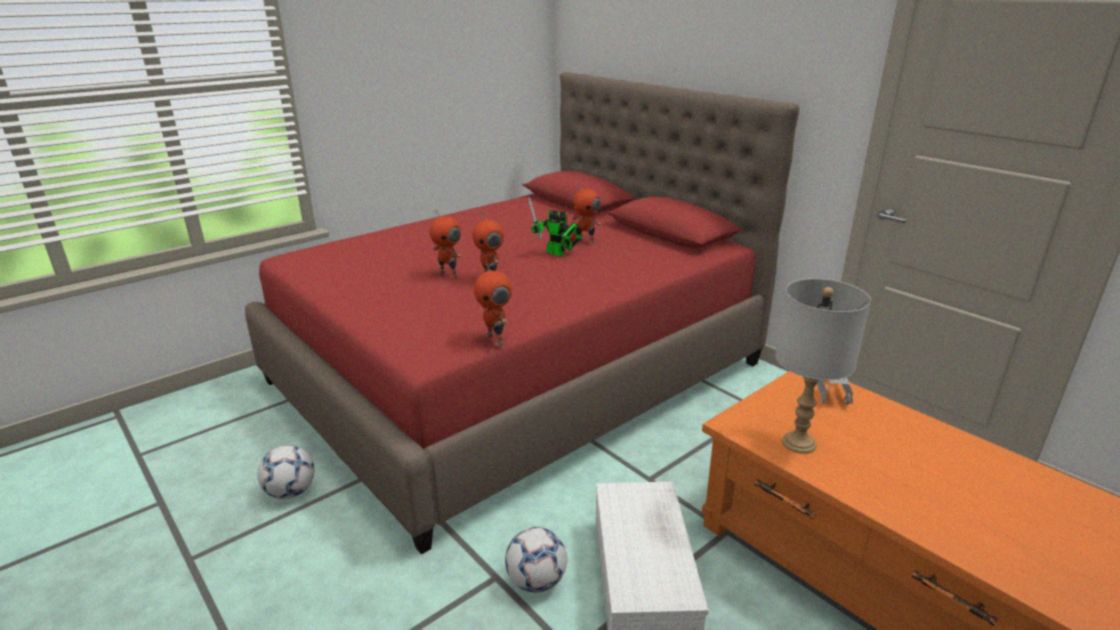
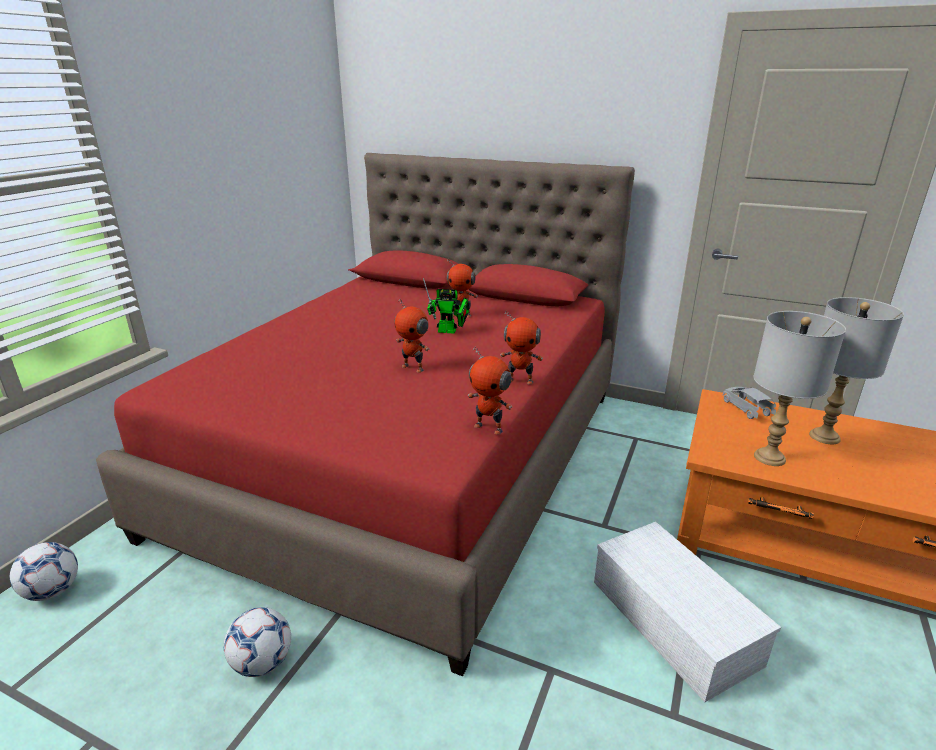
camera: 25 degrees left, 0 degrees up
(449, 274) = (366, 371): toy robot -> toy robot (520, 380)
(536, 581) = (590, 659): football -> football (53, 591)
(893, 440) = (824, 436): none -> grey table lamp

